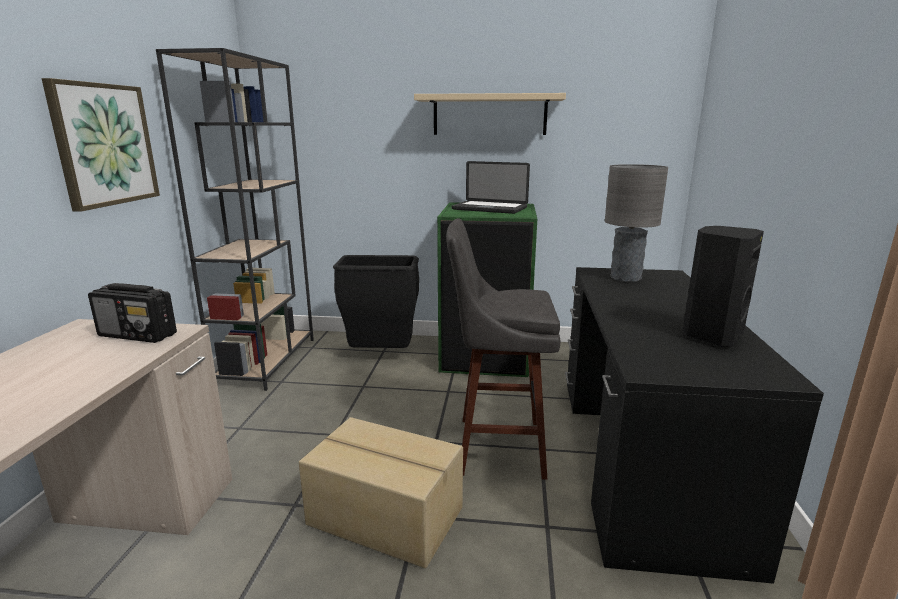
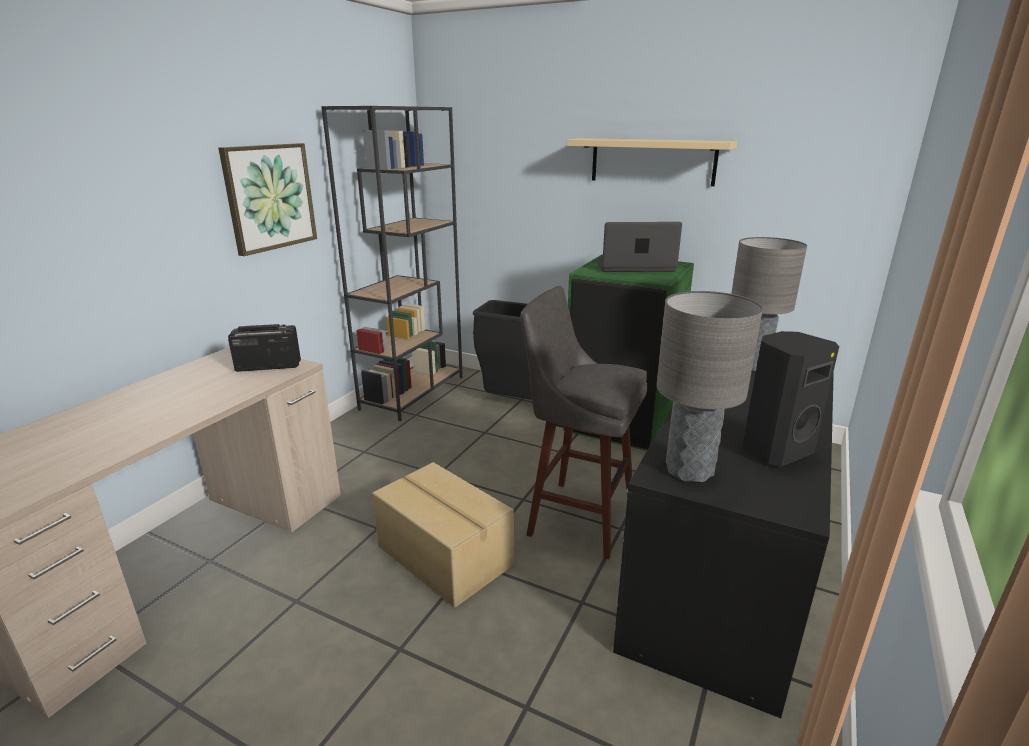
camera: 20 degrees right, 5 degrees up
(138, 335) = (268, 366): radio -> radio turned 135 degrees clockwise
(489, 208) = (634, 267): laptop -> laptop turned 135 degrees clockwise
(665, 362) = (689, 470): none -> grey table lamp

